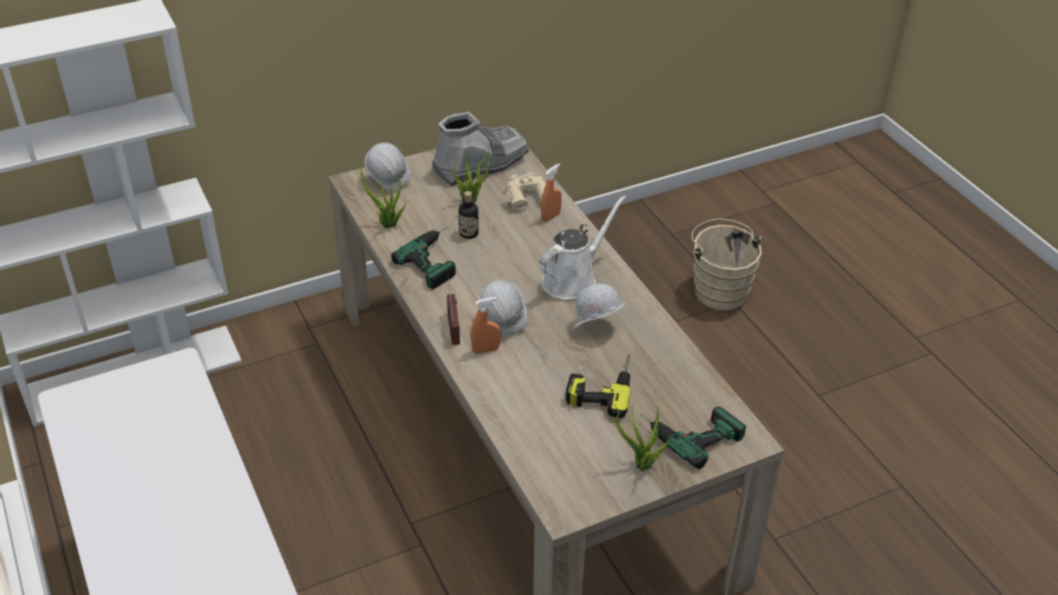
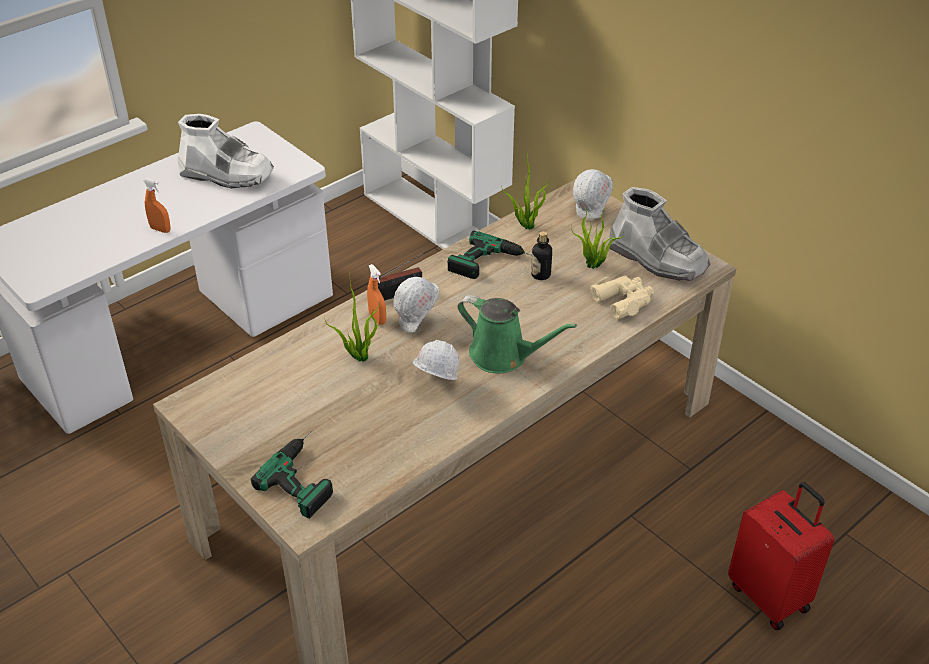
camera: 75 degrees right, 0 degrees up
(148, 434) = (227, 175): none -> white boot
(550, 217) = (598, 322): orange spray bottle -> orange spray bottle (160, 229)
(573, 279) = (503, 356): white watering can -> green watering can
(601, 386) = (352, 401): power drill -> none
(642, 466) = (250, 447): potted plant -> potted plant (358, 356)
(719, 289) = (770, 596): beige bucket -> red suitcase

